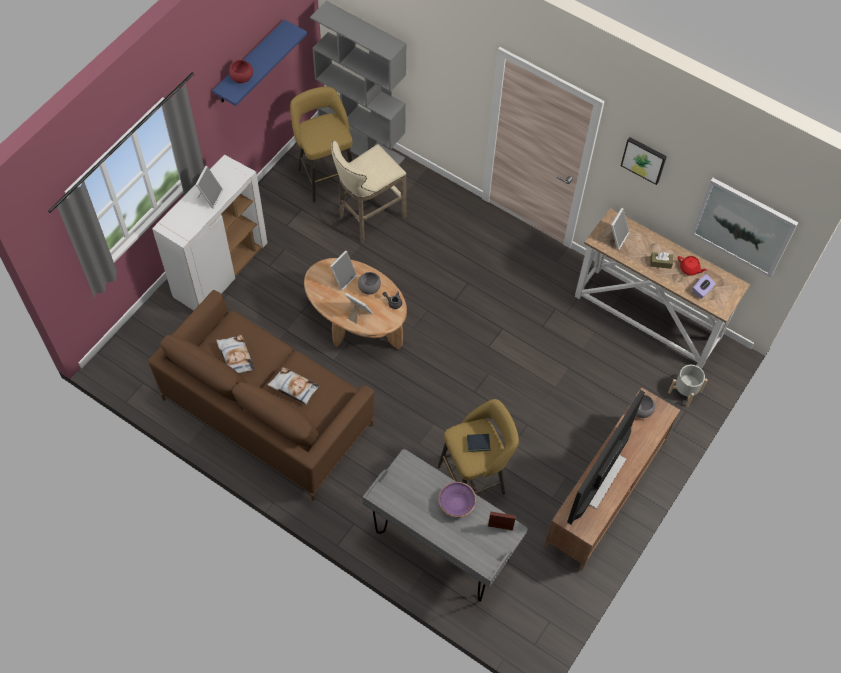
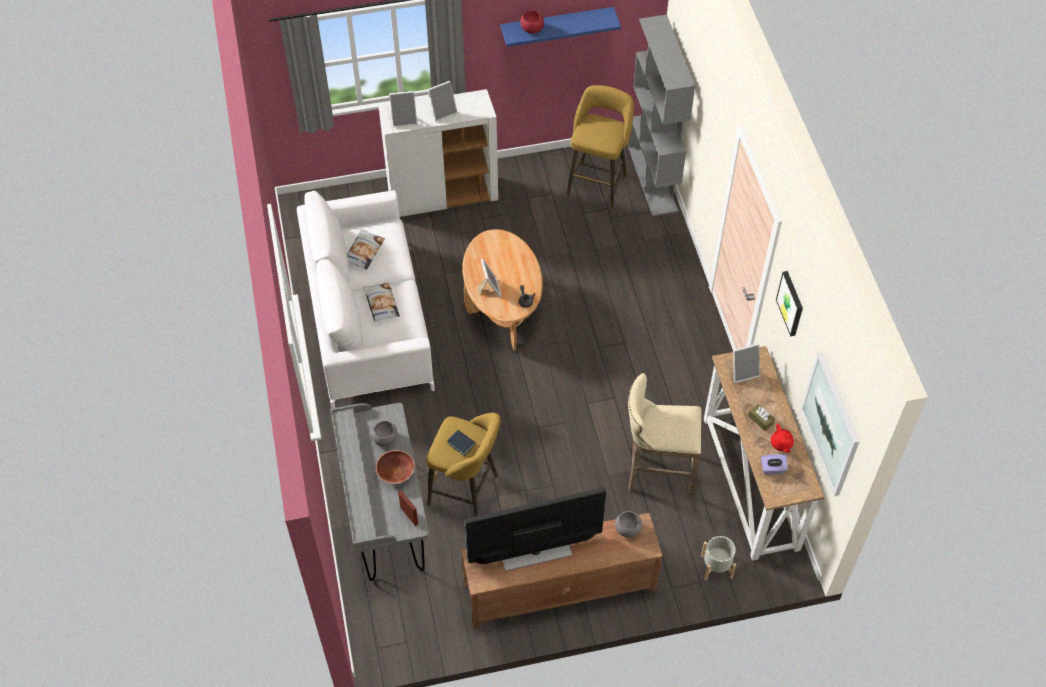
camera: 45 degrees right, 5 degrees down
(267, 412) = (368, 321): brown sofa -> white sofa
(343, 278) = (506, 255): picture frame -> picture frame (404, 120)
(369, 218) = (598, 237): beige stool -> beige stool (657, 472)
(370, 288) = (519, 277): grey bowl -> grey bowl (385, 439)
(456, 503) = (395, 472): purple bowl -> brown bowl

